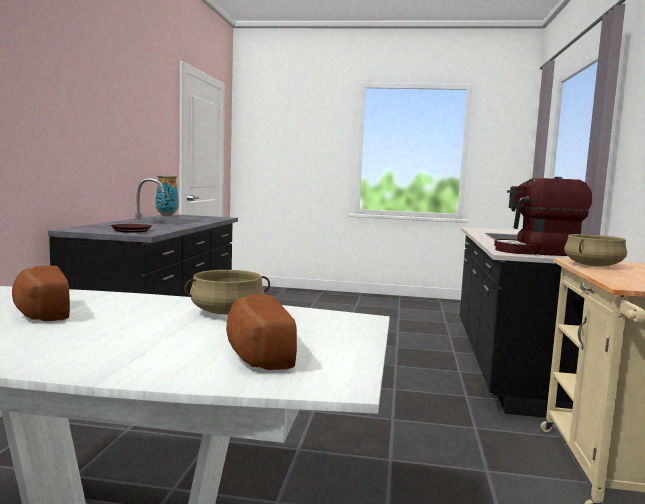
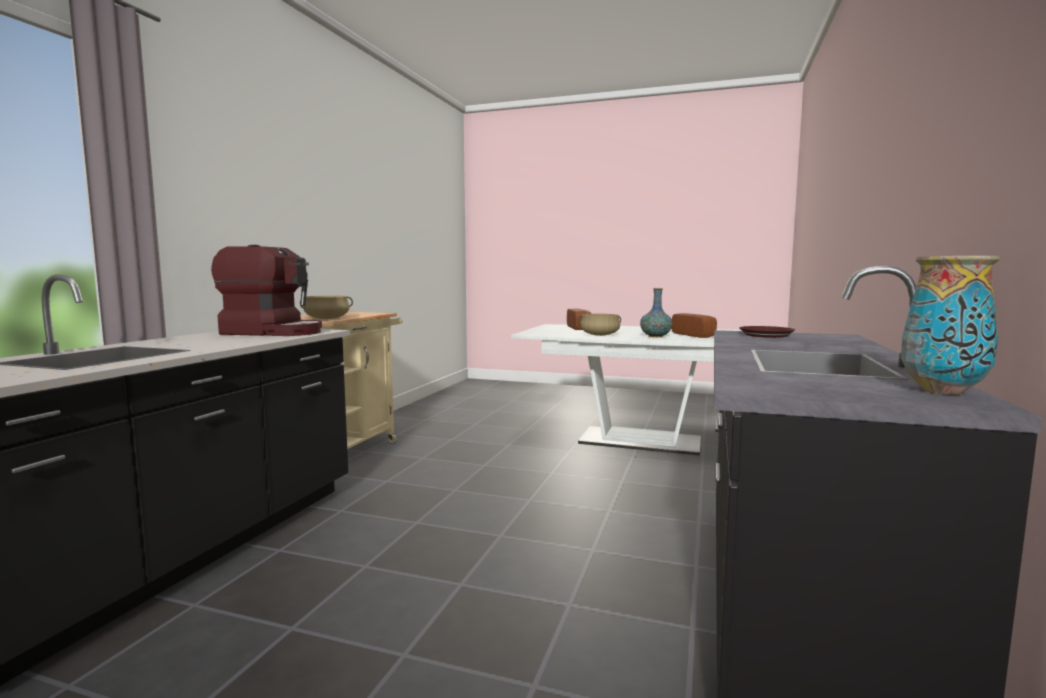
camera: 170 degrees left, 0 degrees up
(128, 307) = (655, 336): none -> vase

